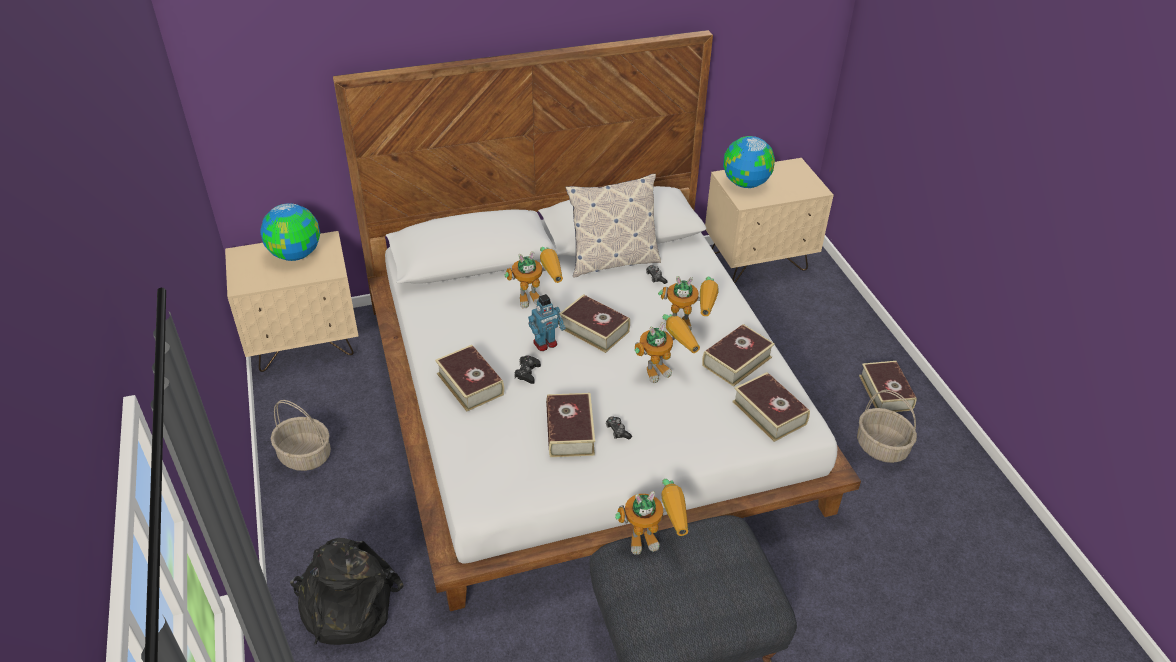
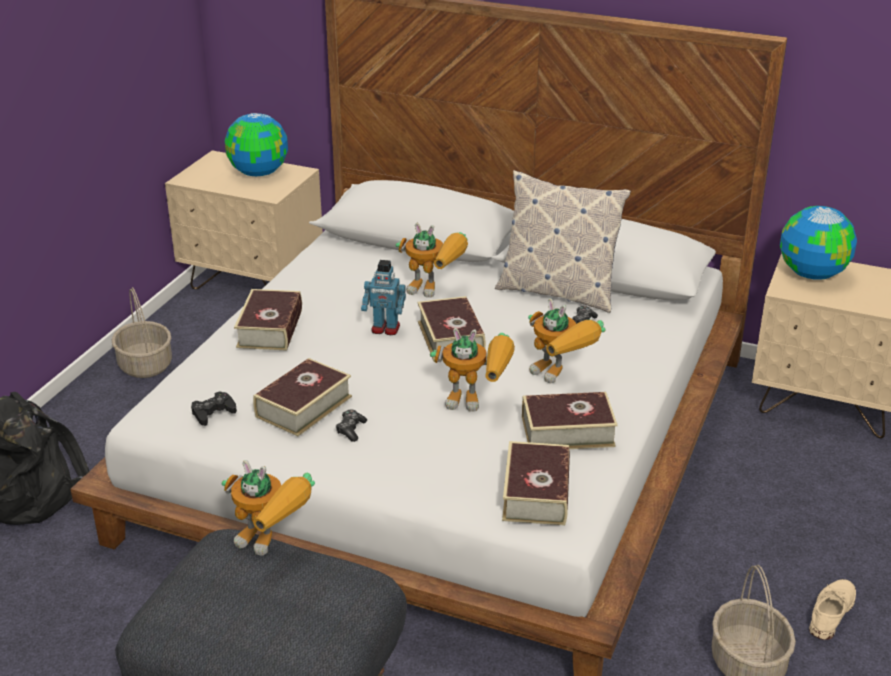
camera: 40 degrees right, 10 degrees down
(527, 372) = (333, 343): black game controller -> black game controller (213, 413)
(885, 392) = (831, 611): book -> beige shoe

